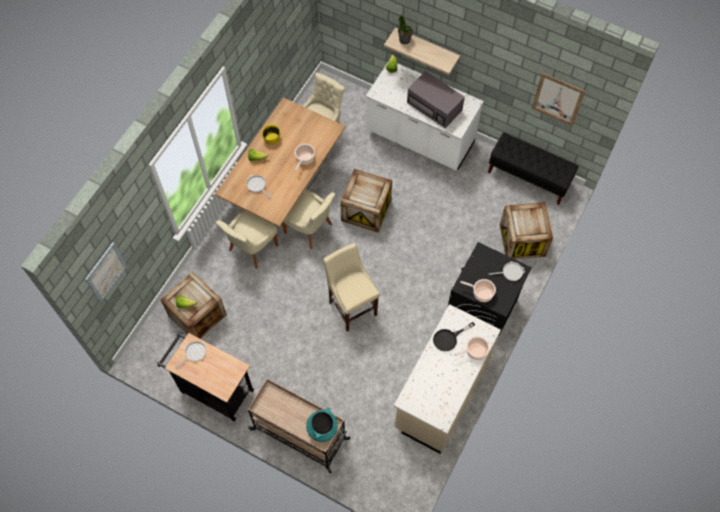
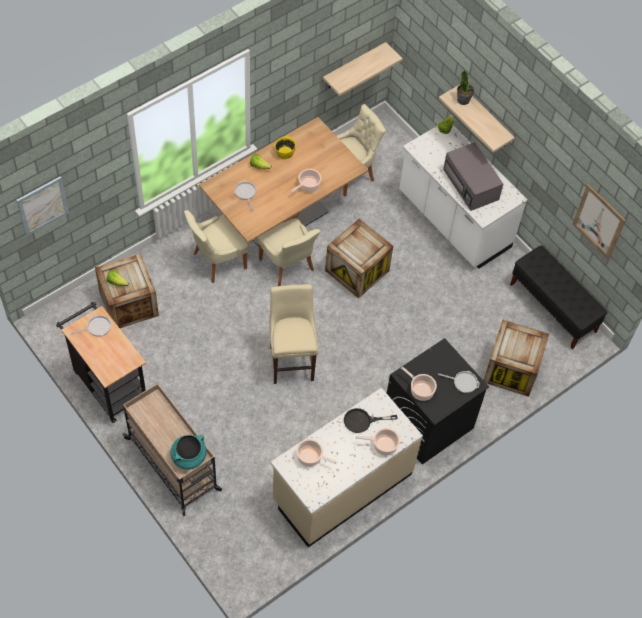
camera: 20 degrees right, 5 degrees down
(296, 44) = (354, 66): none -> shelf
(424, 387) = (311, 457): none -> cooking pot

